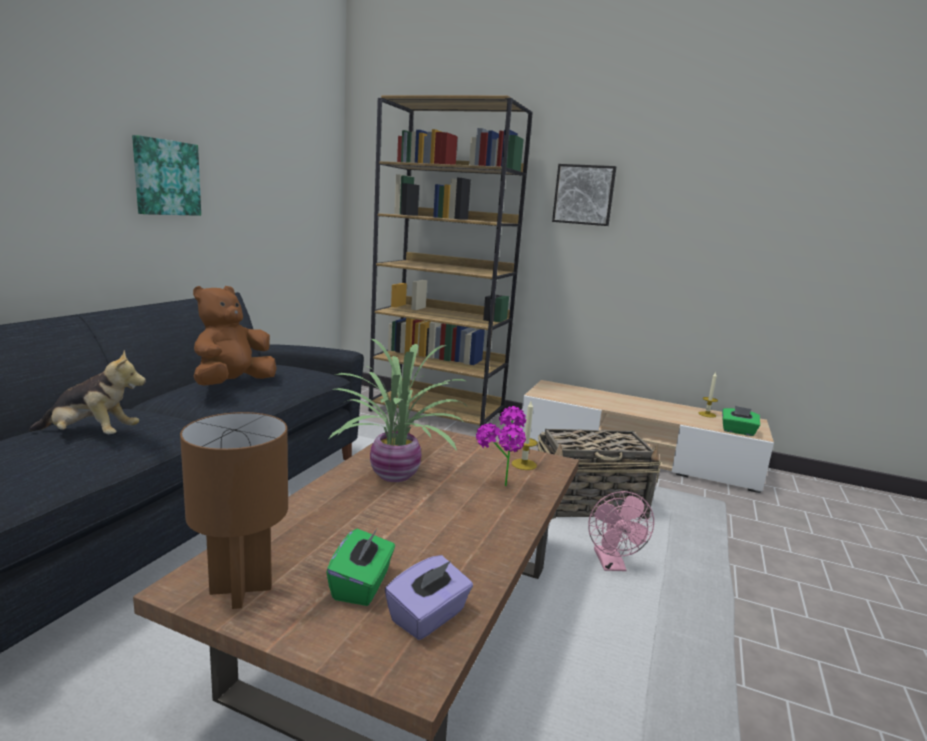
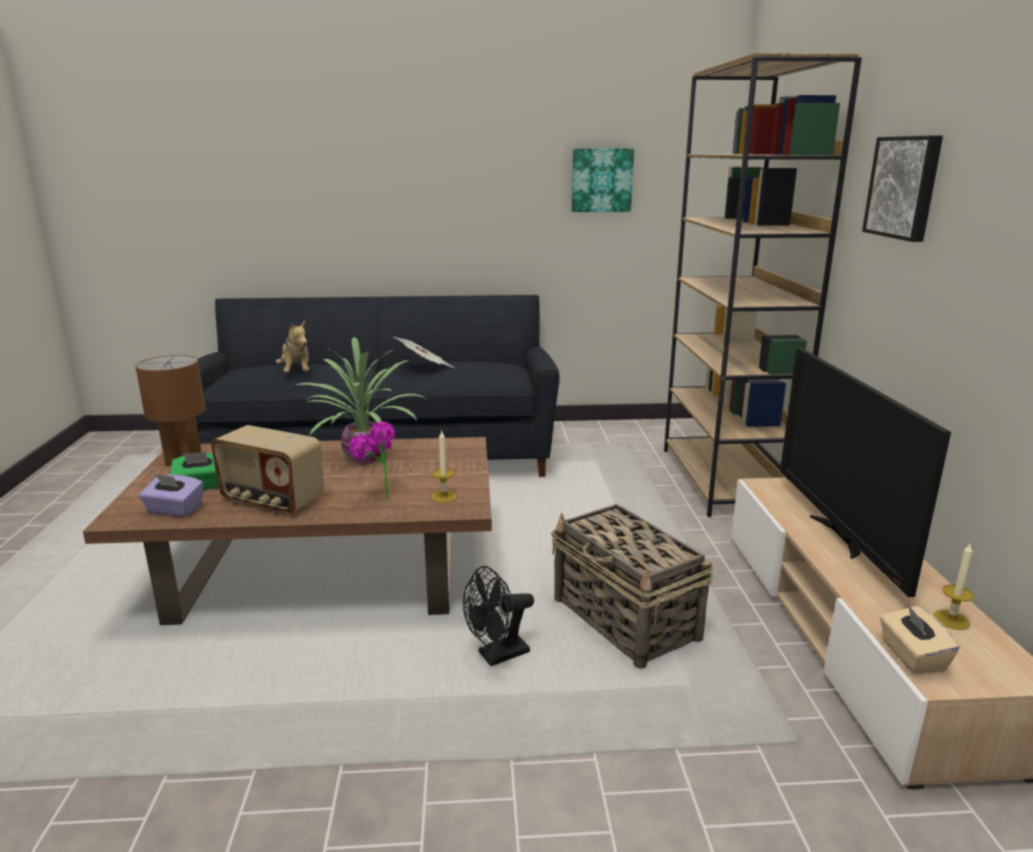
camera: 65 degrees right, 5 degrees up
(166, 177) = (475, 191): picture -> picture (601, 180)
(232, 384) = (425, 368): brown plush toy -> newspaper
(461, 543) = (271, 501): none -> radio
(612, 565) = (497, 656): pink fan -> black fan
(615, 402) = (839, 536): none -> television
(738, 431) = (911, 656): green tissue box -> beige tissue box

